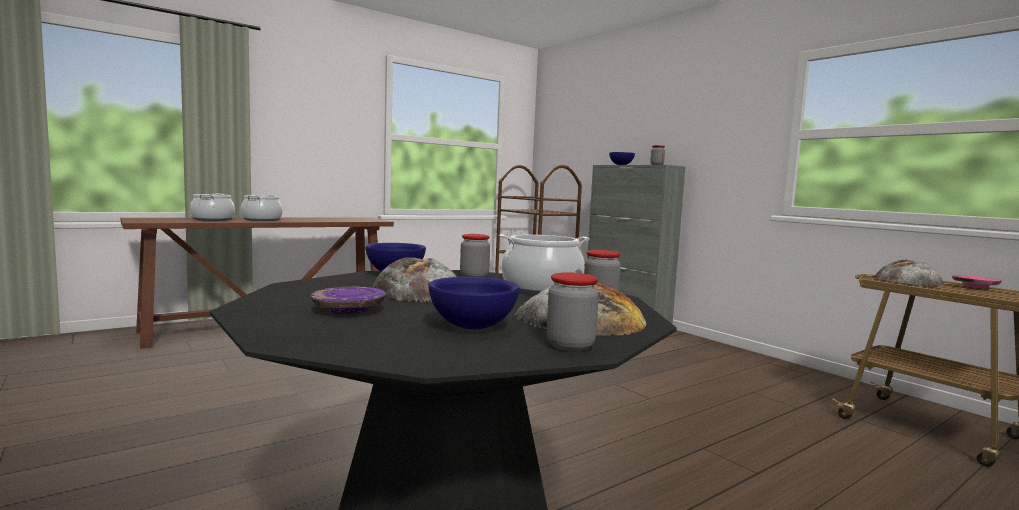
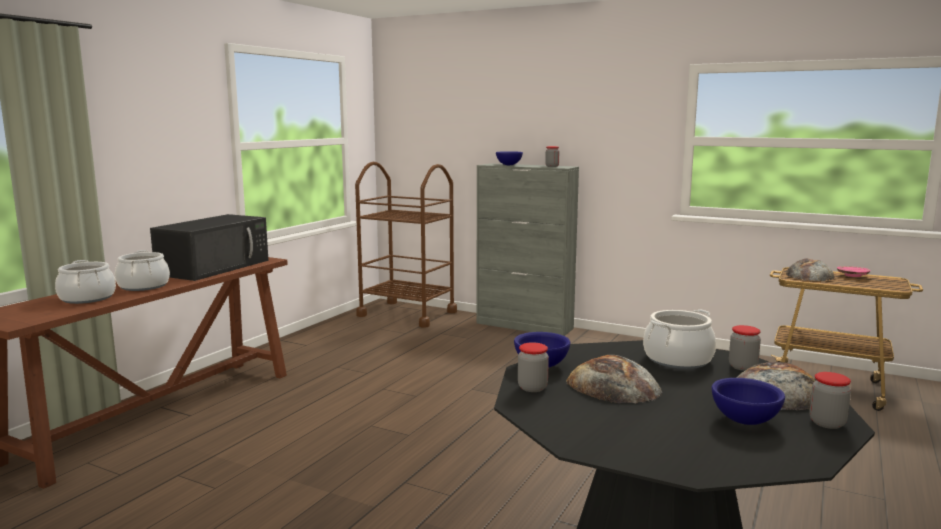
camera: 25 degrees left, 5 degrees up
(334, 219) = (215, 267): none -> black microwave
(348, 310) = (639, 426): purple plate -> none
(474, 276) = (600, 353): jar -> jar (532, 388)

